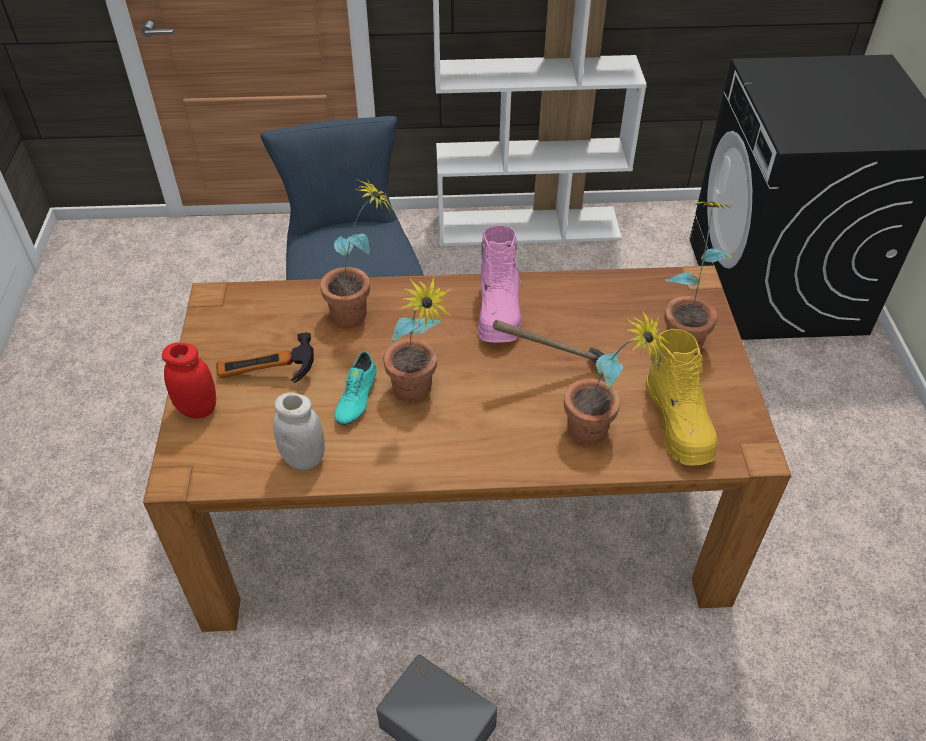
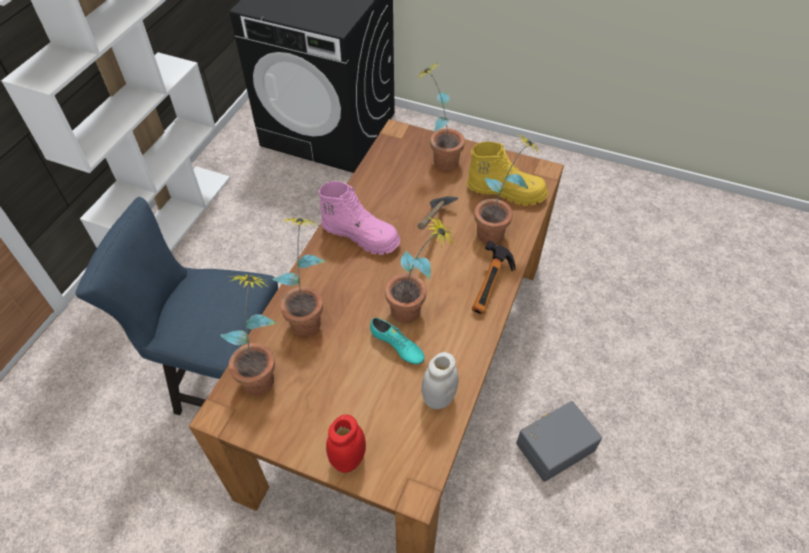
camera: 65 degrees left, 5 degrees up
(267, 378) = (342, 398): hammer -> hammer (492, 288)
(273, 307) = (263, 372): none -> potted plant

